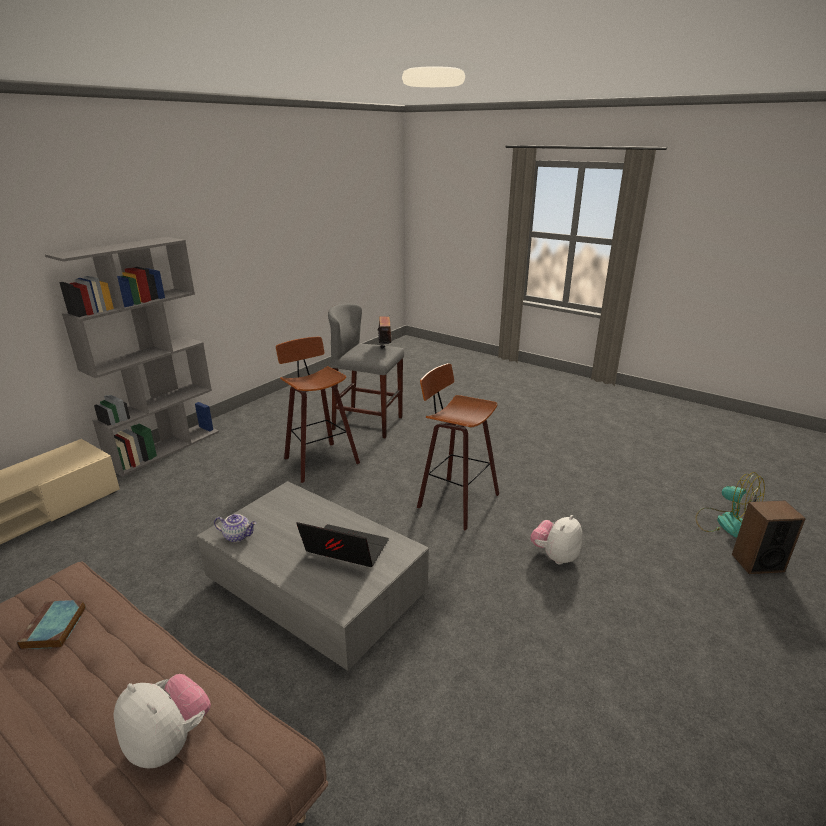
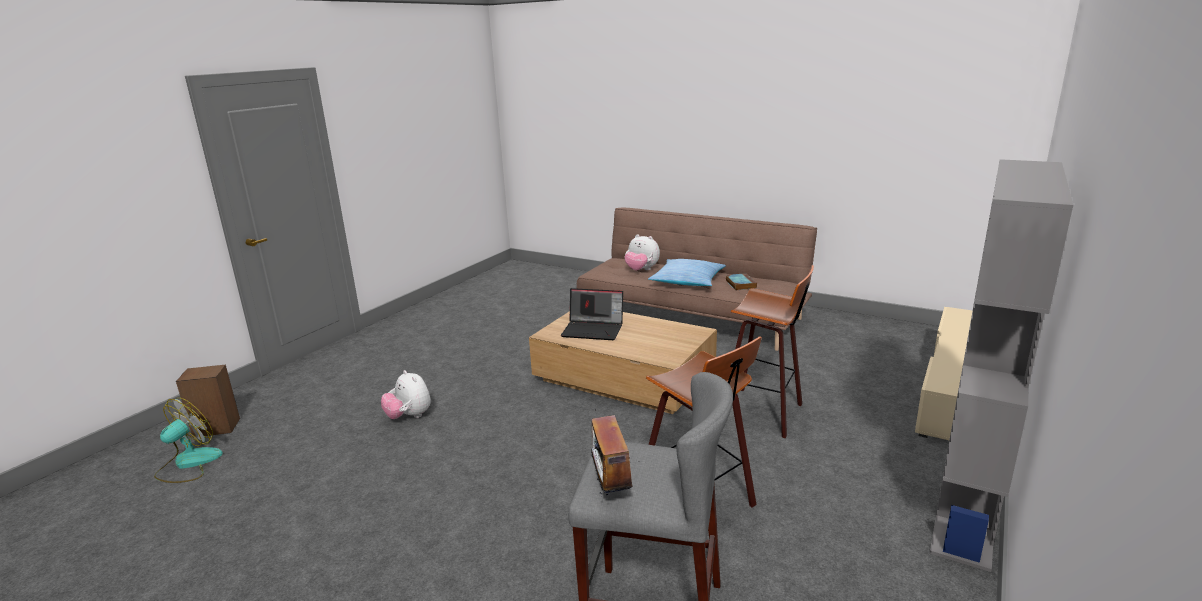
camera: 175 degrees right, 5 degrees down
(124, 662) = (687, 281): none -> pillow
(238, 536) = (683, 330): teapot -> none
(315, 589) = (624, 378): grey coffee table -> brown coffee table
(455, 501) = (495, 461): stool -> stool (764, 413)
(555, 556) = (409, 416): plush toy -> plush toy turned 105 degrees clockwise
(724, 522) = (188, 464): fan -> fan turned 75 degrees clockwise

